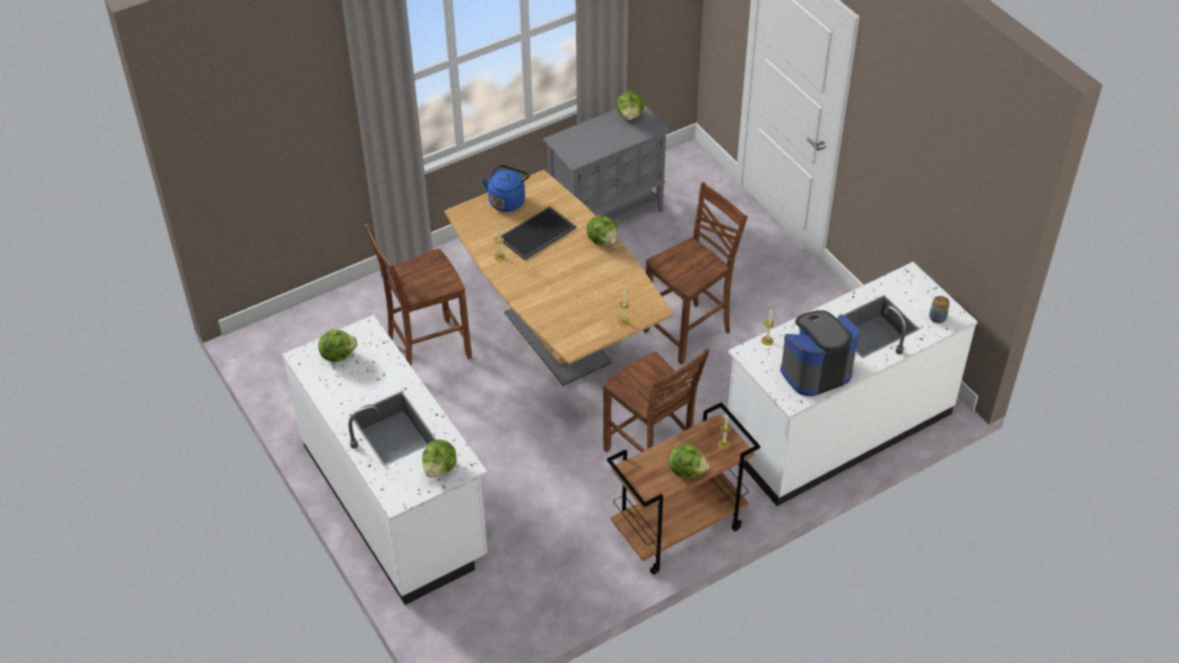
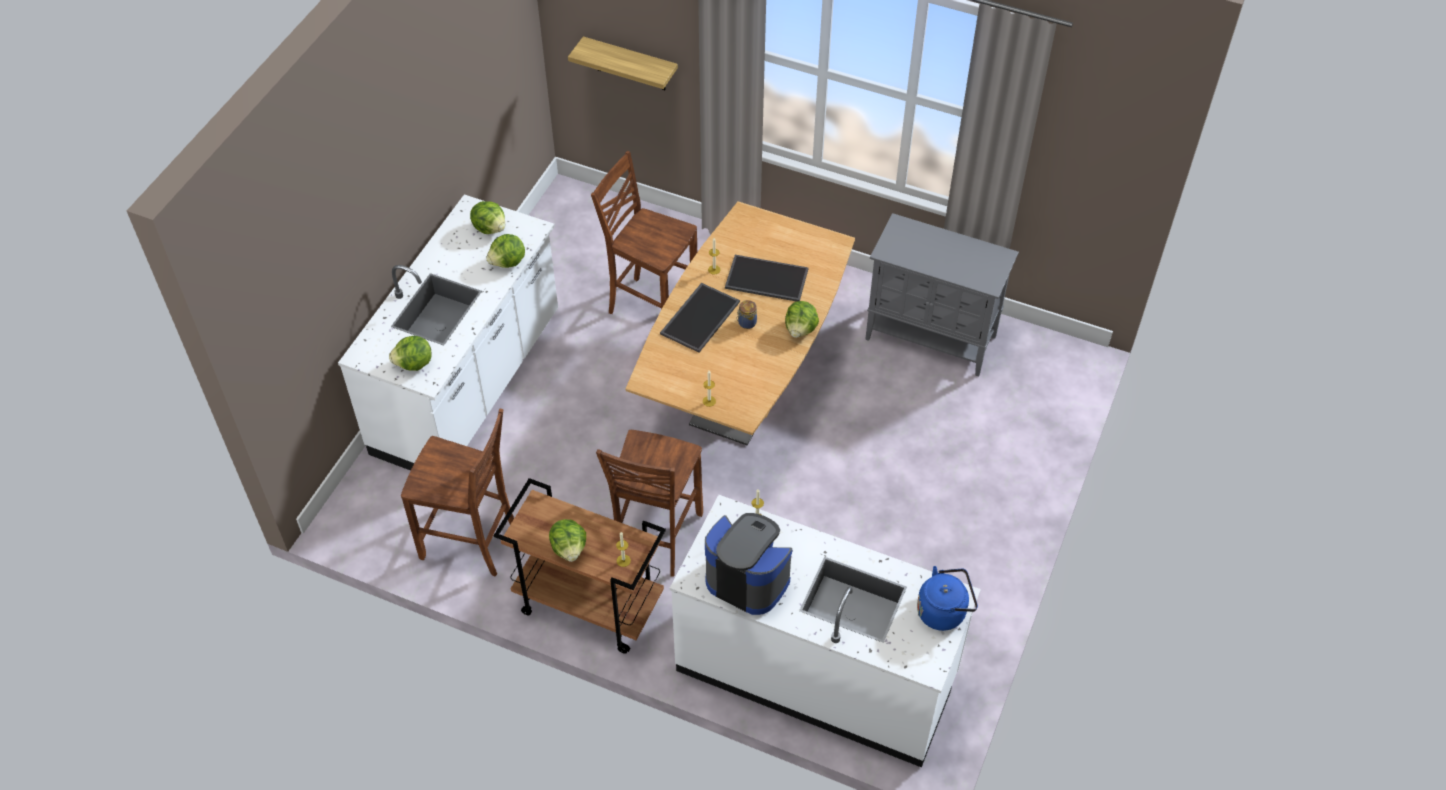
camera: 55 degrees right, 5 degrees up
(283, 173) = (630, 64): none -> shelf
(507, 200) = (789, 235): blue kettle -> blue kettle (944, 611)
(538, 287) = (699, 317): none -> tray
(630, 116) = (987, 257): lettuce -> lettuce (508, 262)
(689, 332) = (838, 484): brown chair -> brown chair (471, 543)
(937, 318) = (913, 651): jar -> jar (746, 323)

